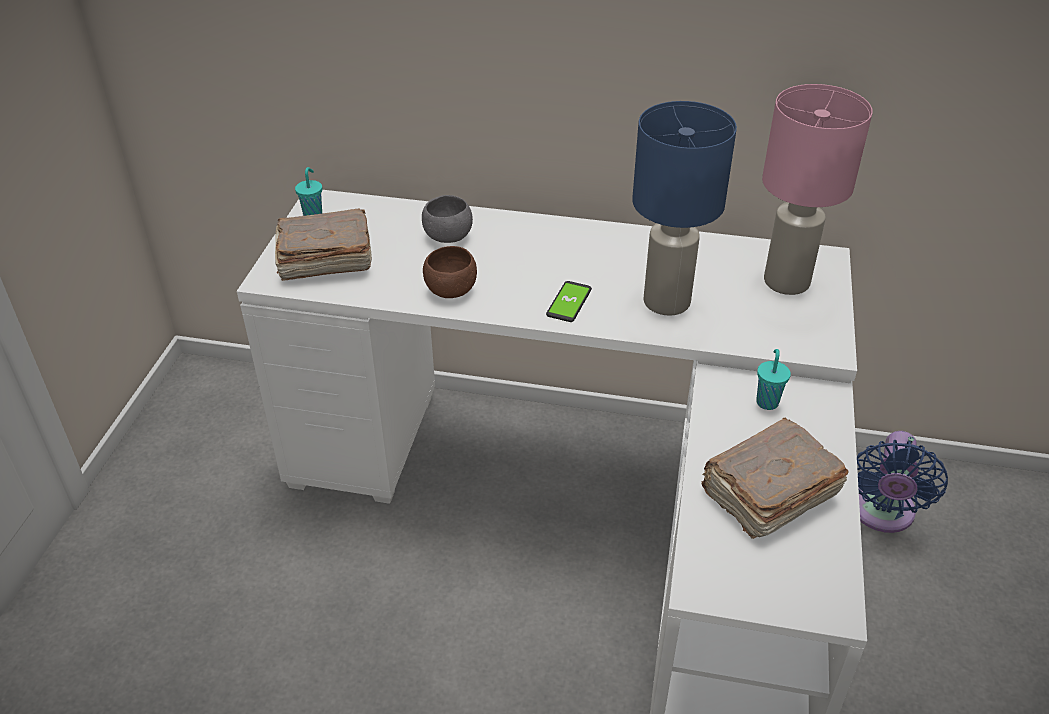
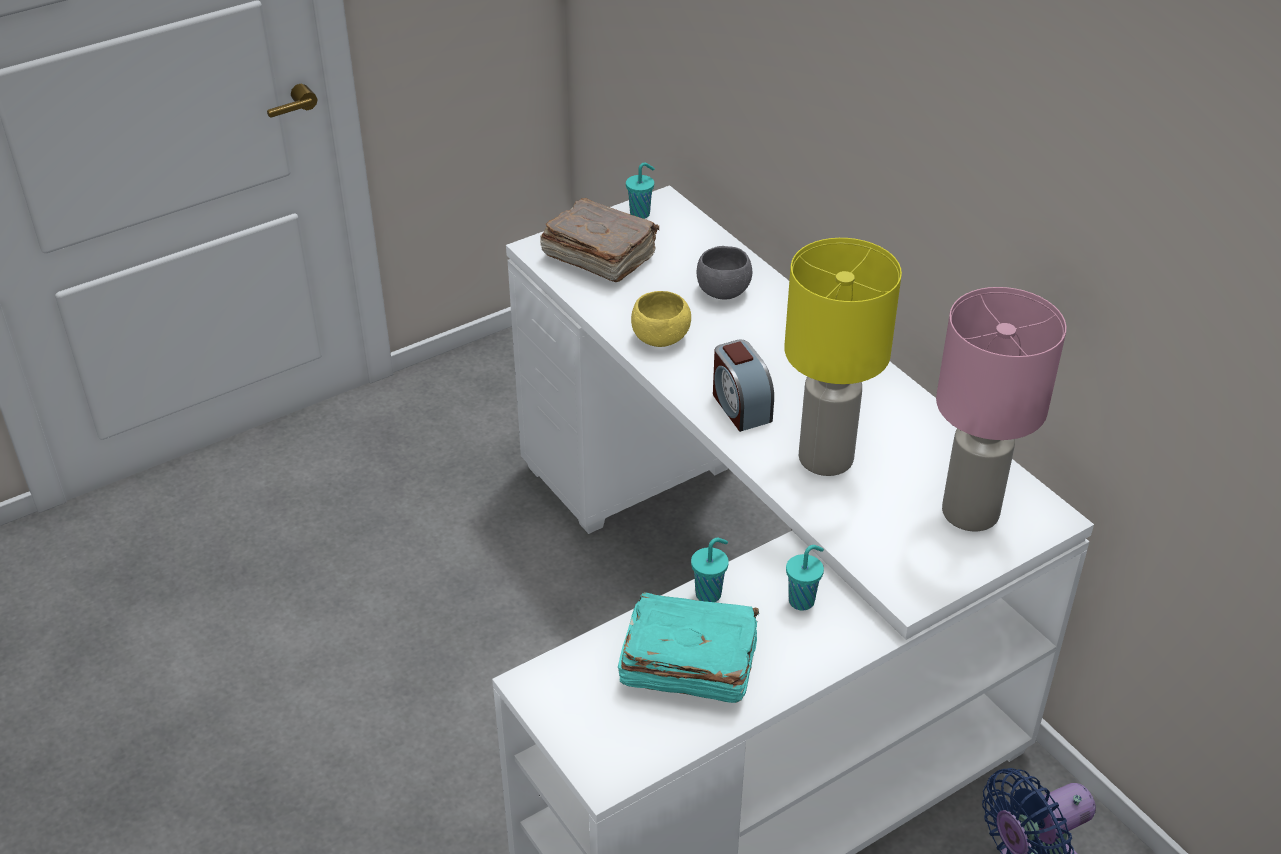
camera: 45 degrees right, 0 degrees up
(451, 290) = (660, 338): brown bowl -> yellow bowl
(569, 302) = (740, 406): phone -> alarm clock
(668, 302) = (826, 460): blue table lamp -> yellow table lamp
(712, 438) = (709, 593): none -> turquoise cup
(767, 494) = (686, 664): brown book -> turquoise book

